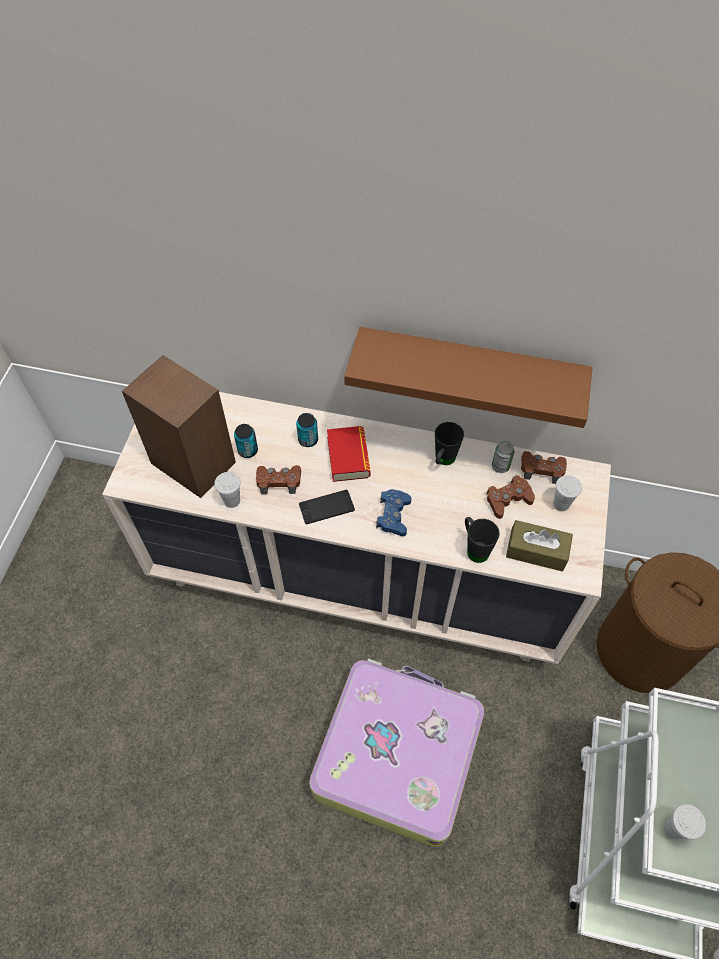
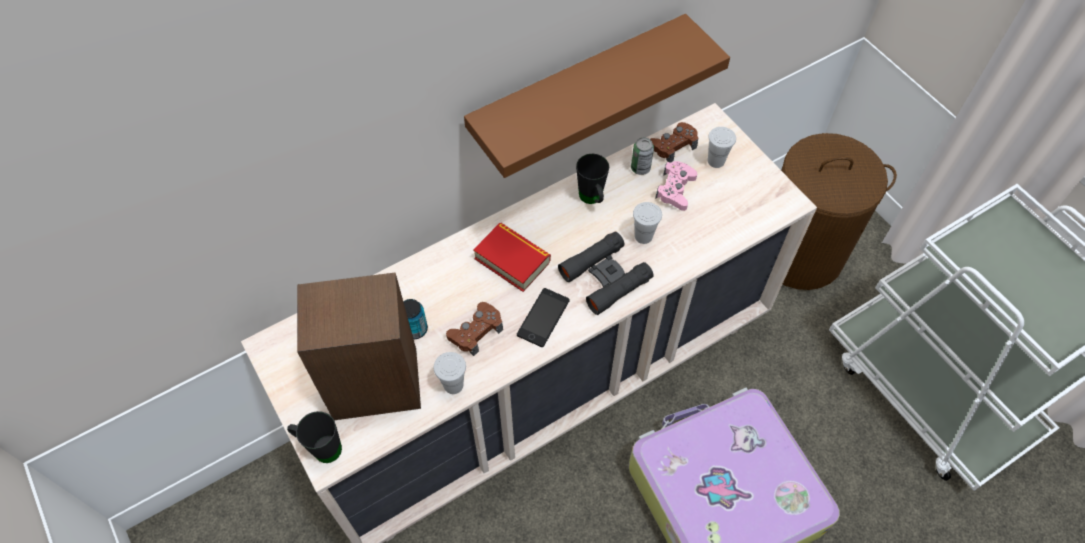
camera: 45 degrees left, 0 degrees up
(308, 440) = (459, 274): can -> none
(393, 515) = (605, 277): blue game controller -> black binoculars
(474, 548) = (694, 248): black mug -> black mug (320, 448)
(508, 499) = (675, 189): brown game controller -> pink game controller
(536, 551) = (739, 212): brown tissue box -> none
(674, 828) = (1033, 326): white cup -> white cup (643, 236)

